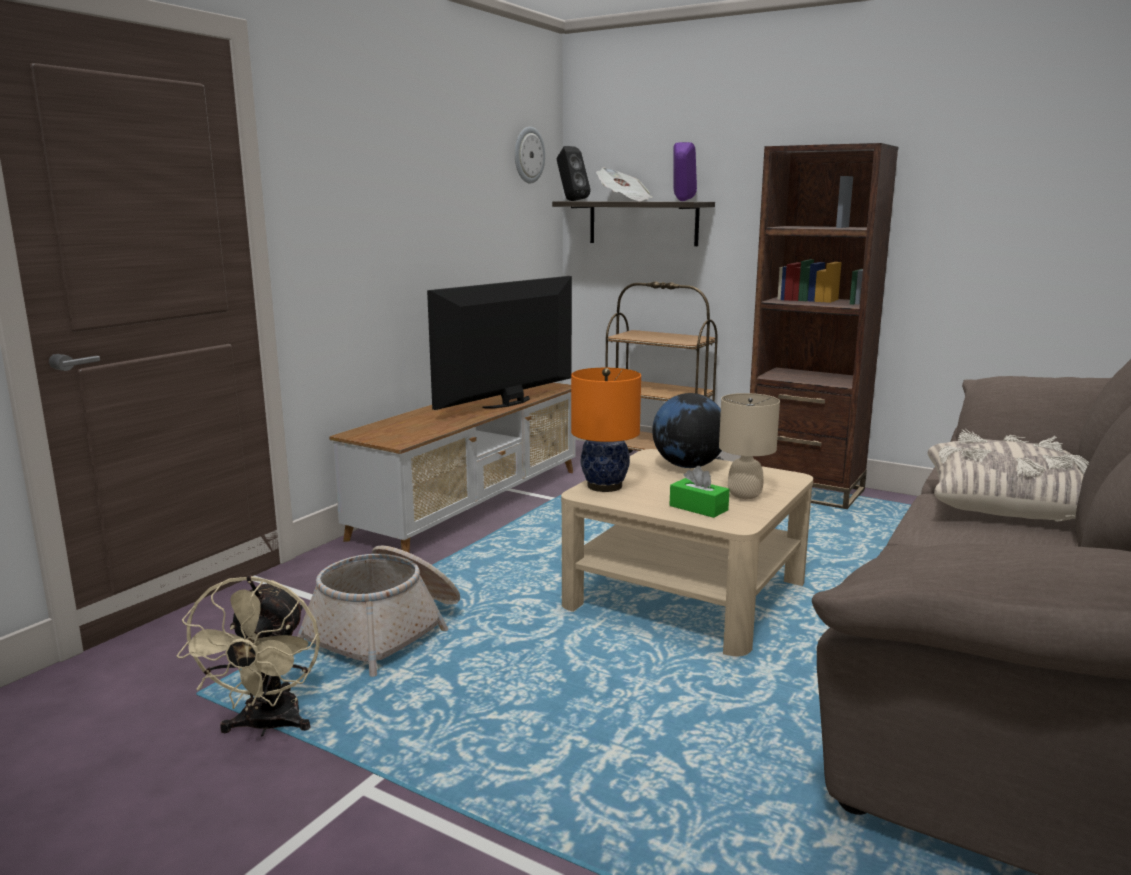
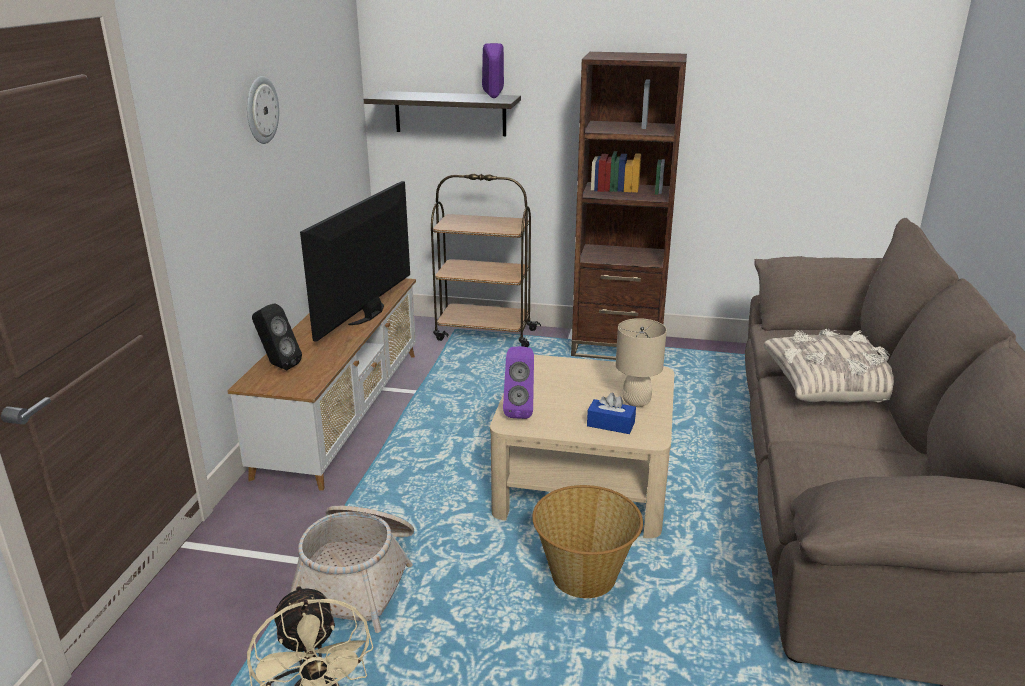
camera: 20 degrees left, 10 degrees up
(528, 155) = (337, 54): wall clock -> wall clock (261, 110)
(571, 200) = (379, 95): black speaker -> black speaker (278, 366)
(605, 486) = (520, 410): orange table lamp -> purple speaker
(624, 201) = (435, 96): newspaper -> none
(628, 676) = (584, 578): none -> basket
(688, 466) = (570, 372): globe -> none
(698, 508) = (610, 424): green tissue box -> blue tissue box

